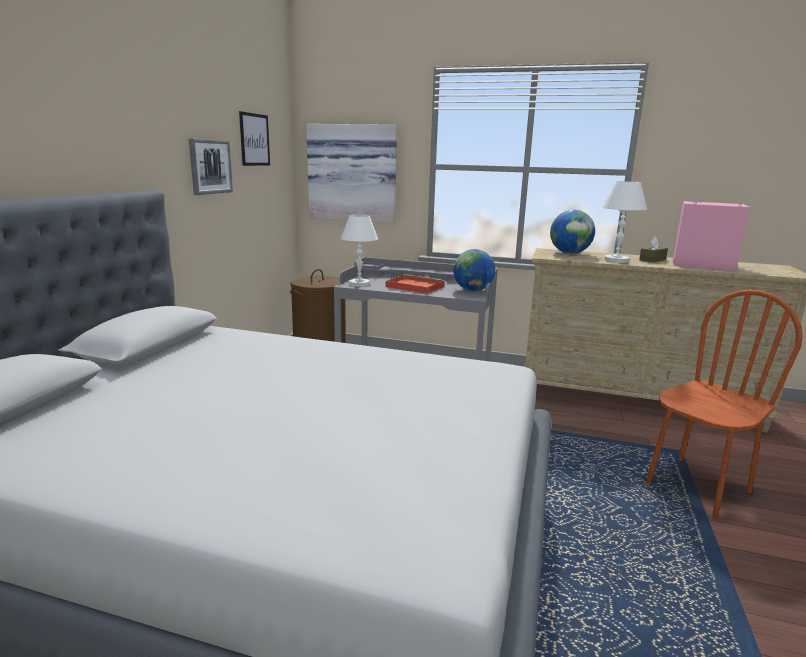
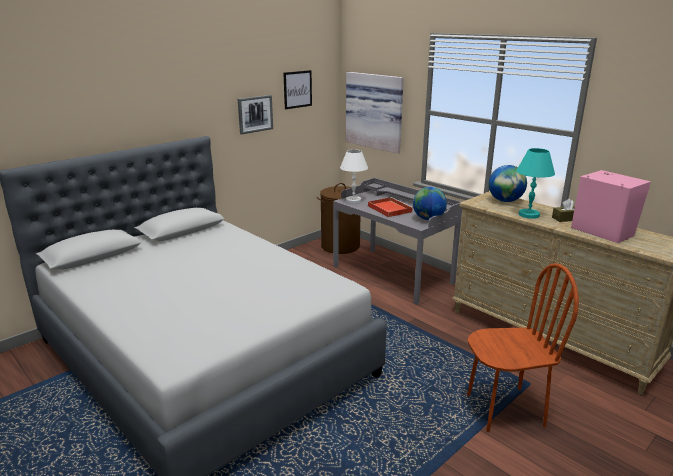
camera: 30 degrees right, 5 degrees up
(616, 260) = (529, 215): white table lamp -> turquoise table lamp

